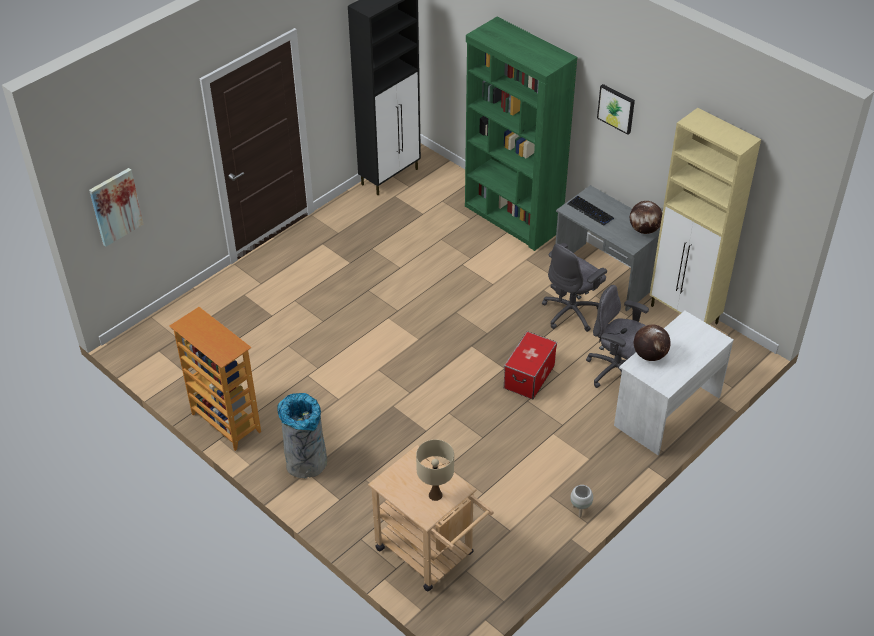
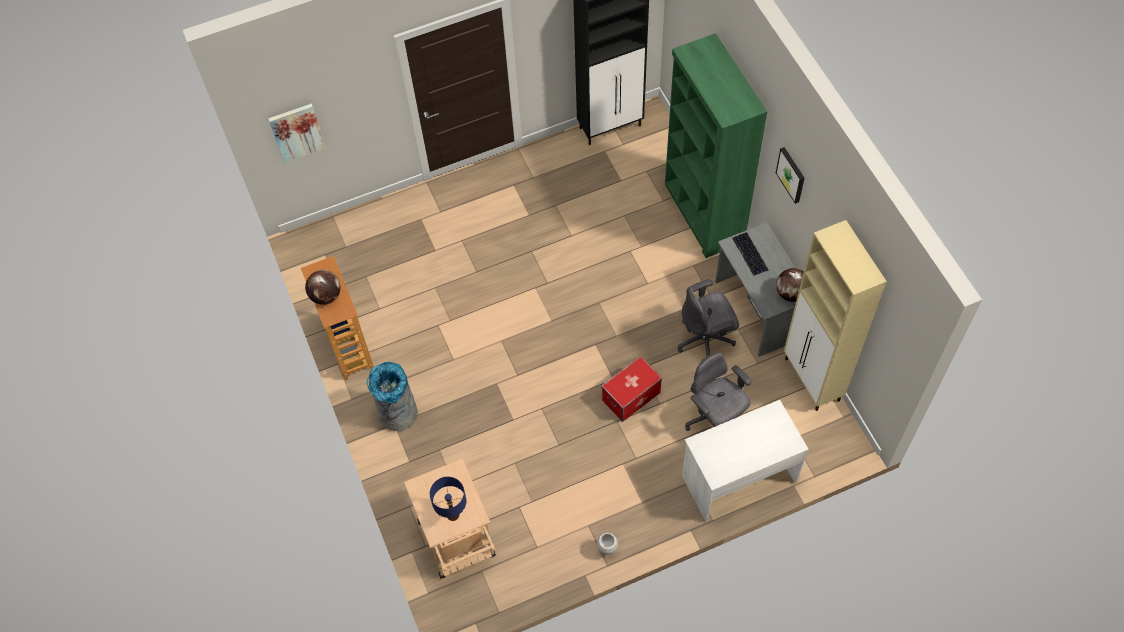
camera: 25 degrees right, 15 degrees up
(435, 495) = (453, 514): beige table lamp -> blue table lamp
(649, 355) = (719, 437): globe -> globe (326, 296)

